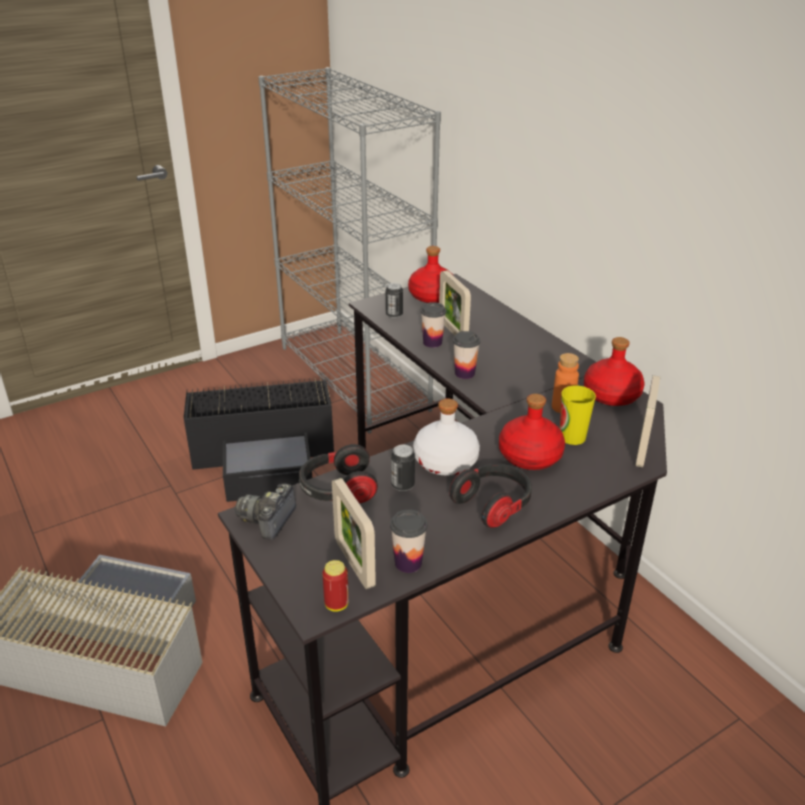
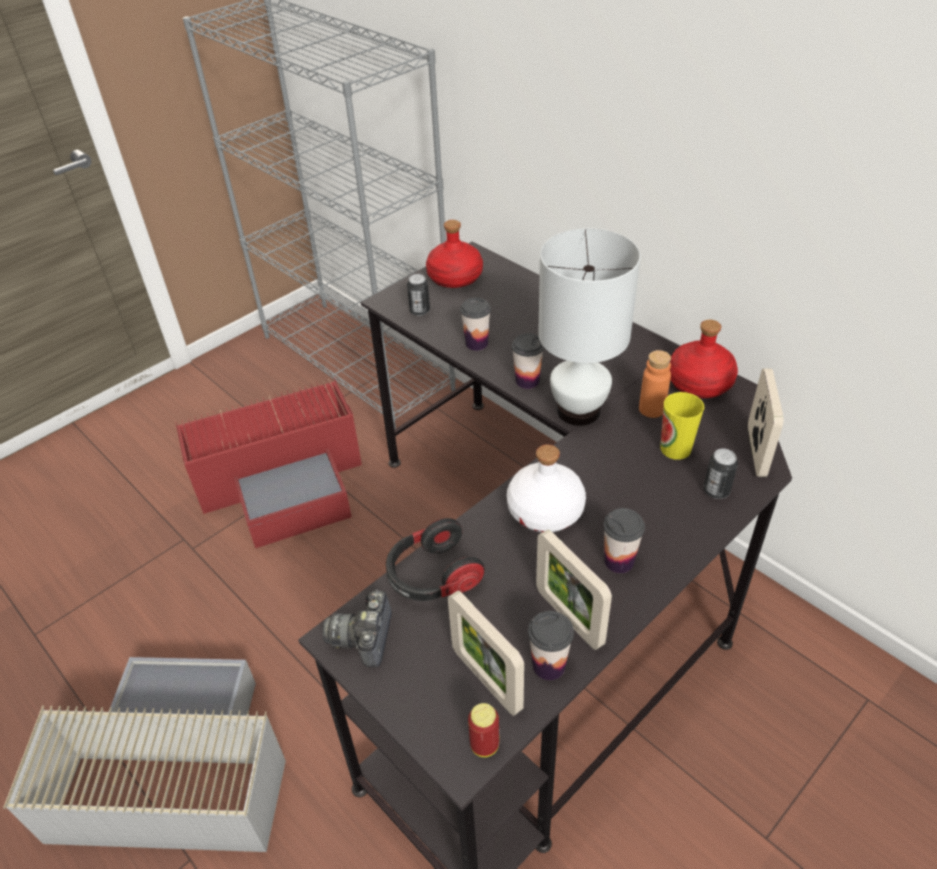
camera: 10 degrees left, 10 degrees up
(266, 455) = (285, 479): black storage box -> red storage box
(402, 485) = (507, 554): can -> can (716, 491)
(453, 331) = (494, 322): picture frame -> picture frame (569, 617)
(493, 504) = (619, 561): headphones -> cup
(499, 400) = (578, 411): none -> white table lamp
(530, 456) = (638, 484): red bottle -> none

